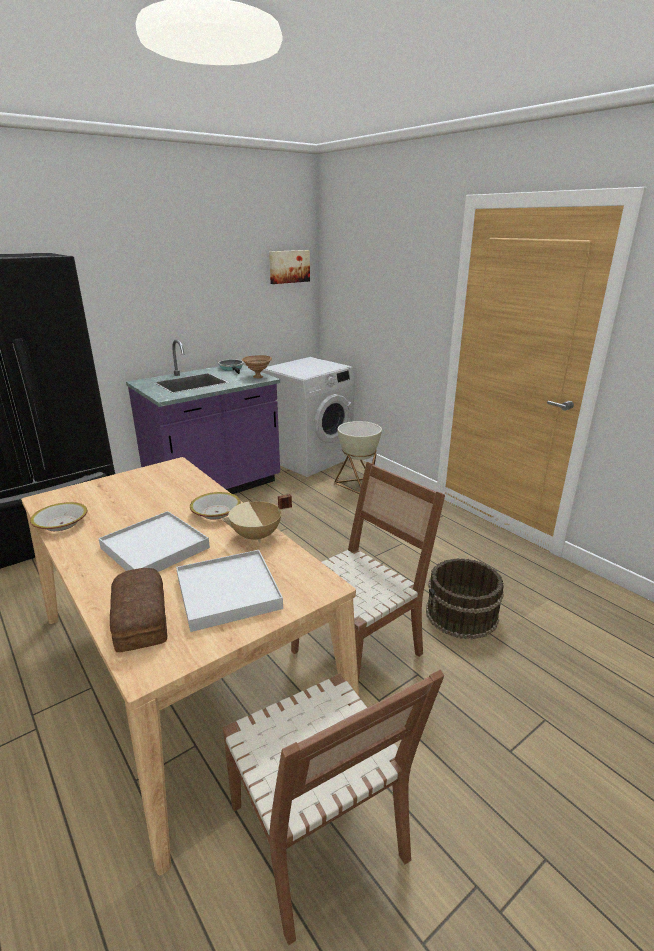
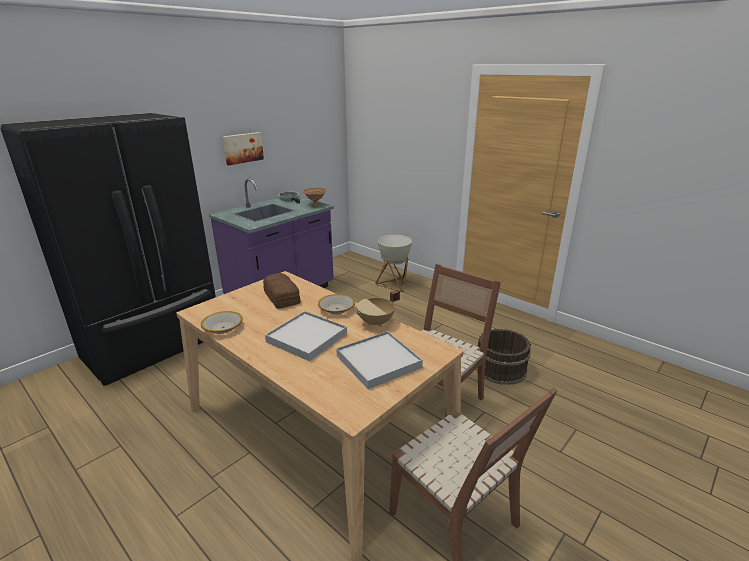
camera: 10 degrees left, 0 degrees up
(142, 619) = (328, 385): bread -> bread (282, 297)
(289, 266) = (325, 116): picture -> picture (242, 148)
(310, 458) = (349, 266): white washing machine -> none

